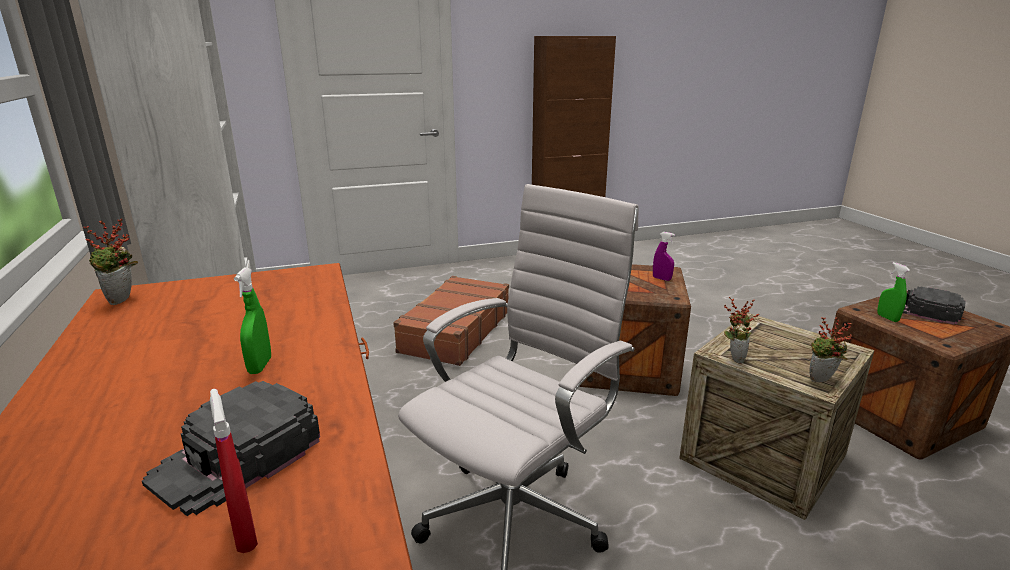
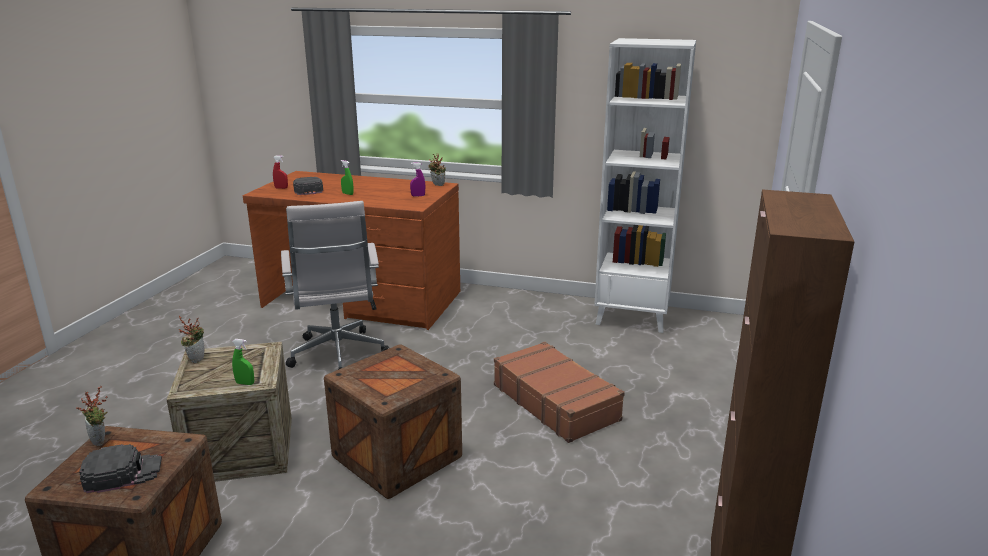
camera: 125 degrees right, 0 degrees up
(661, 279) = (374, 387): purple spray bottle -> purple spray bottle (418, 196)
(733, 357) = (256, 349): potted plant -> potted plant (101, 441)
(887, 318) = (158, 441): green spray bottle -> green spray bottle (245, 383)

